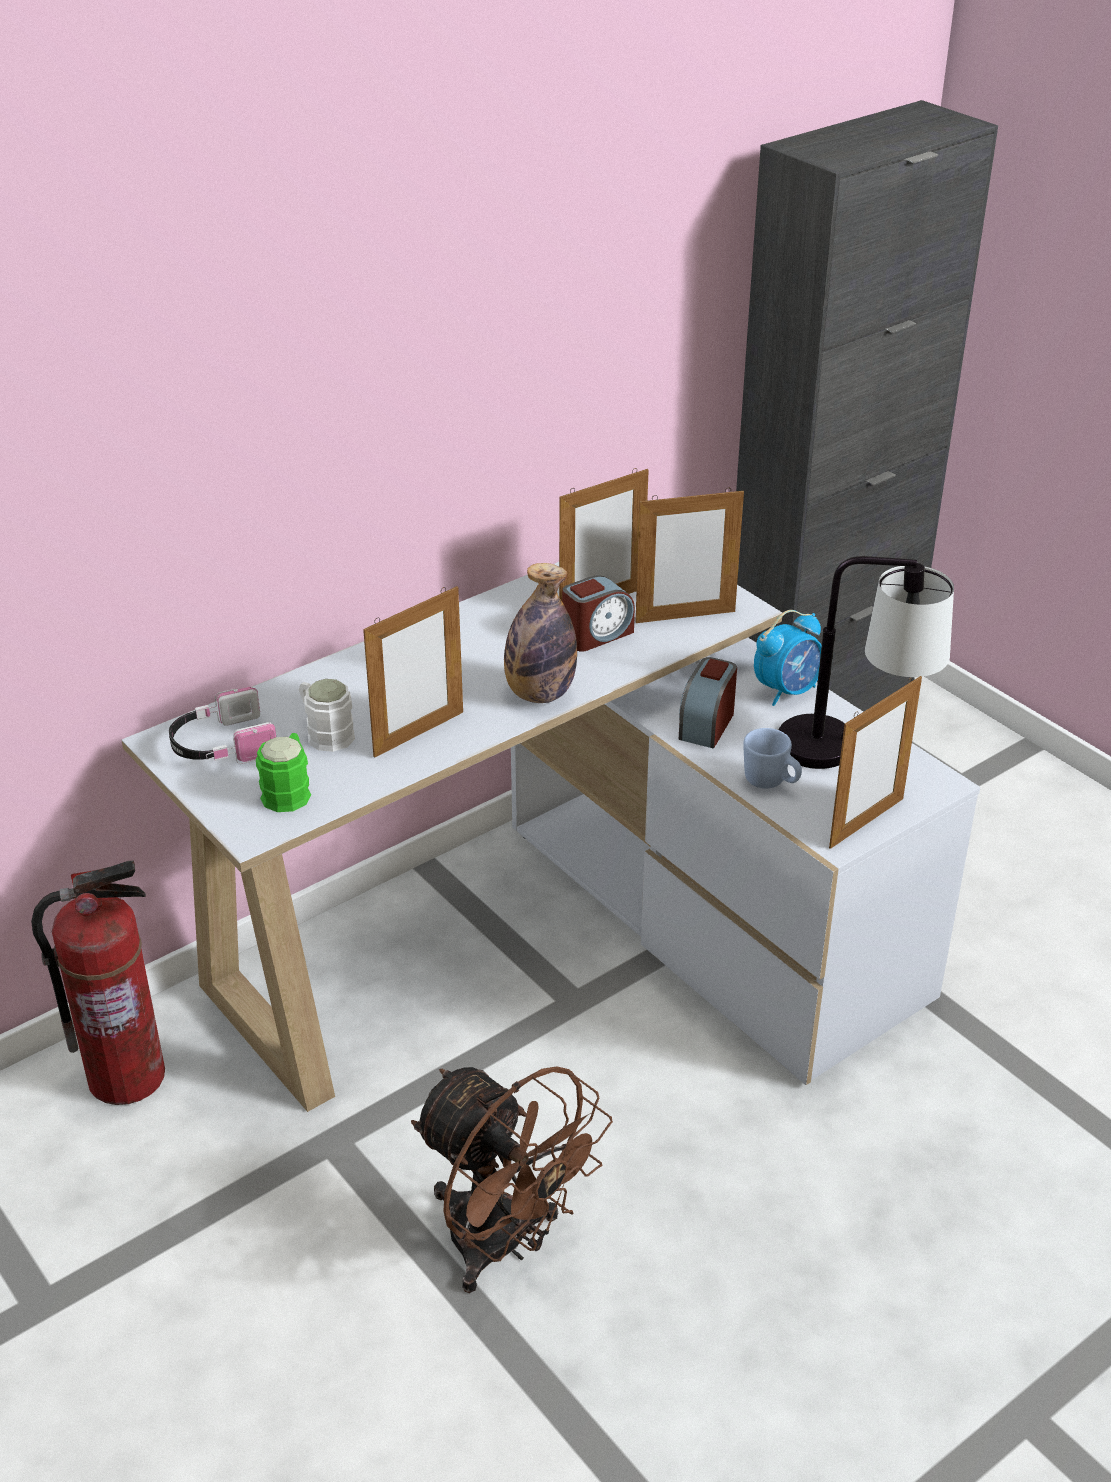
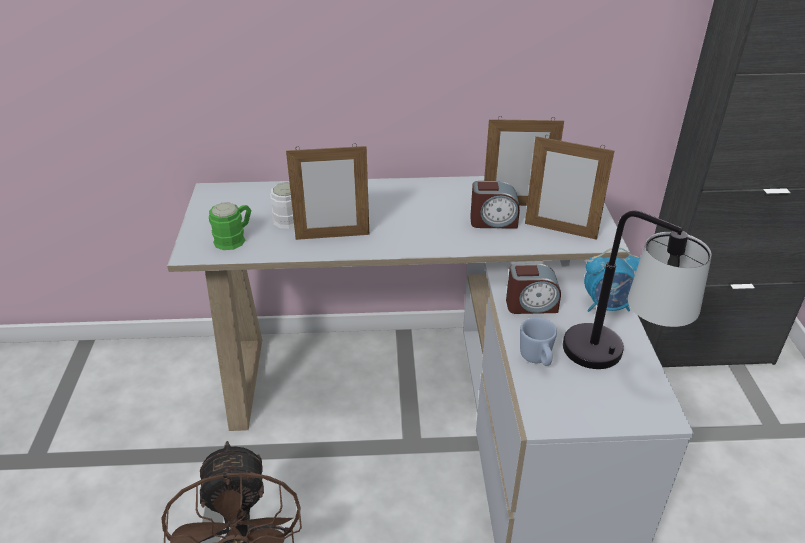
camera: 35 degrees right, 0 degrees up
(126, 1077) = (174, 369): fire extinguisher -> none
(221, 745) = (233, 203): headphones -> none
(539, 694) = (422, 241): bottle -> none
(706, 725) = (531, 305): alarm clock -> alarm clock turned 150 degrees counterclockwise
(866, 822) = (578, 417): picture frame -> none

